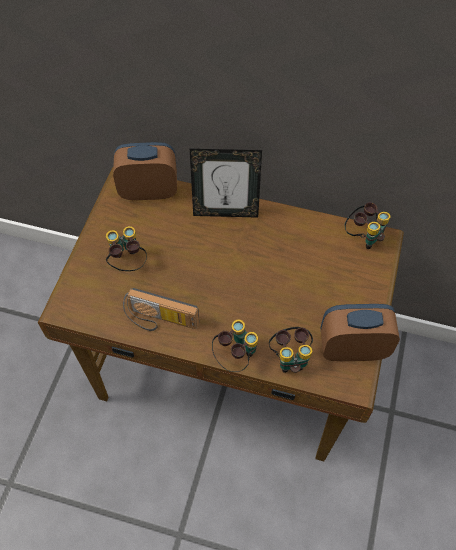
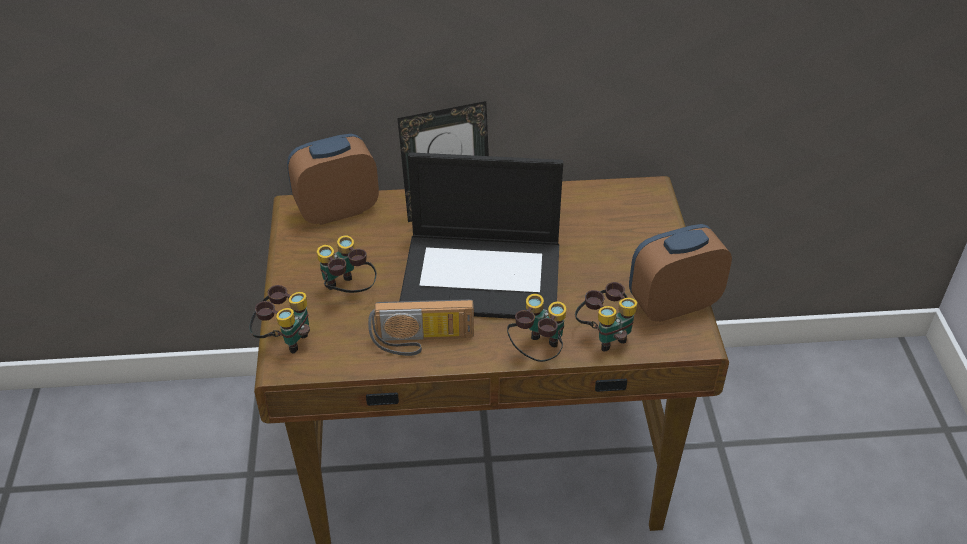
camera: 20 degrees left, 15 degrees down
(226, 278) = (483, 275): none -> laptop
(363, 236) = (627, 192): binoculars -> binoculars (284, 339)

